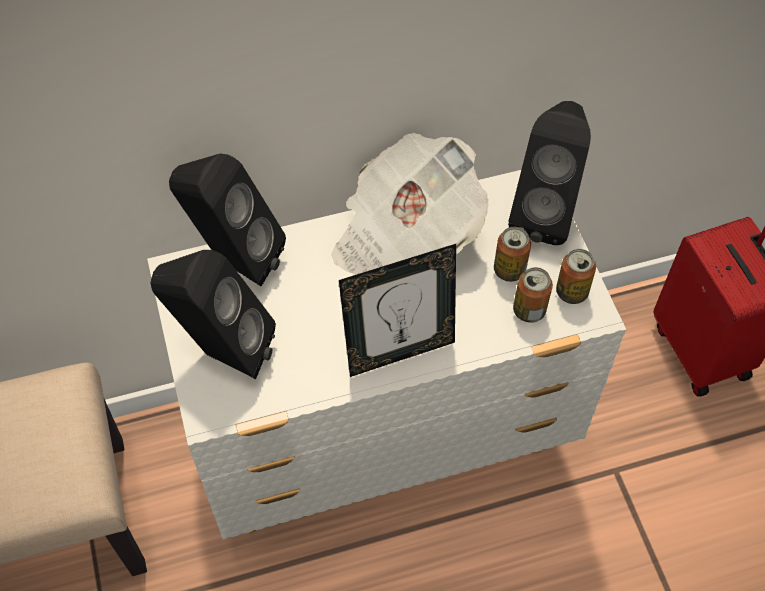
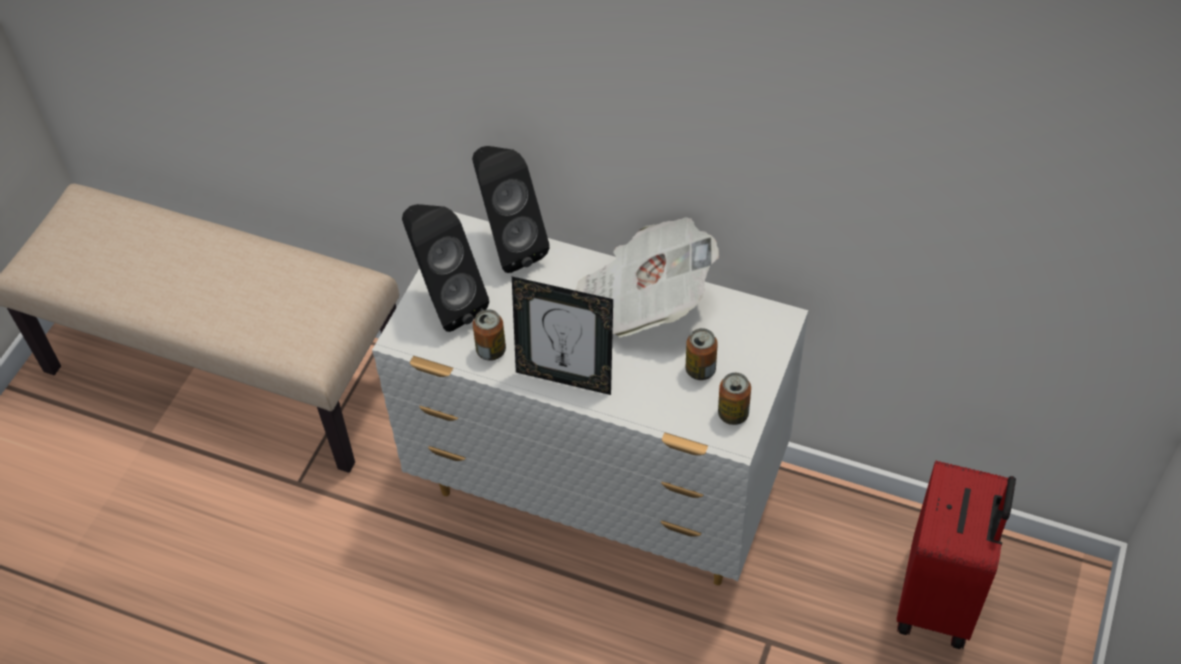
camera: 40 degrees right, 5 degrees down
(529, 310) = (687, 406): can -> can (491, 350)
(545, 212) = (769, 345): black speaker -> none

